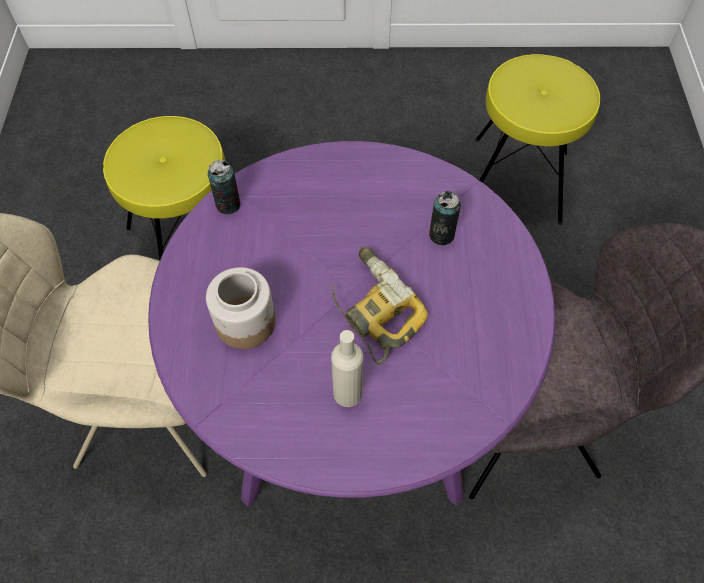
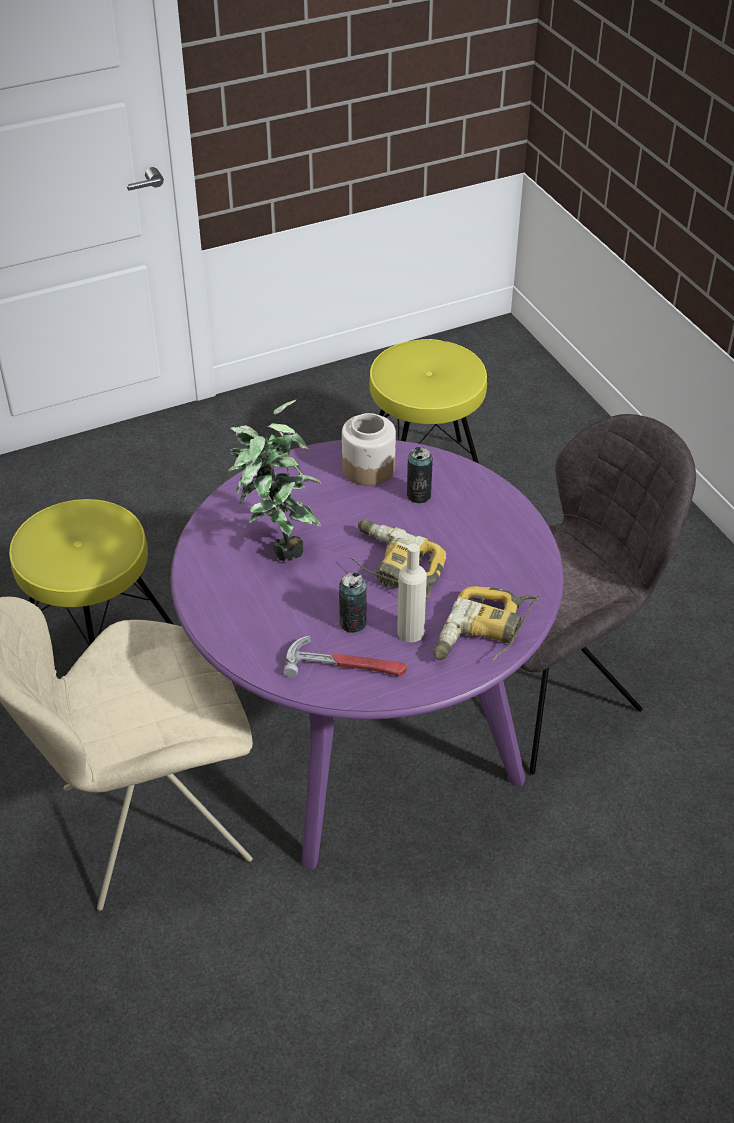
camera: 25 degrees left, 15 degrees down
(228, 204) = (210, 533): can -> can (353, 623)
(246, 322) = (288, 613): jar -> jar (369, 468)
(266, 406) = (347, 665): none -> hammer
(280, 240) = (277, 545): none -> potted plant
(418, 428) = (483, 635): none -> power drill

